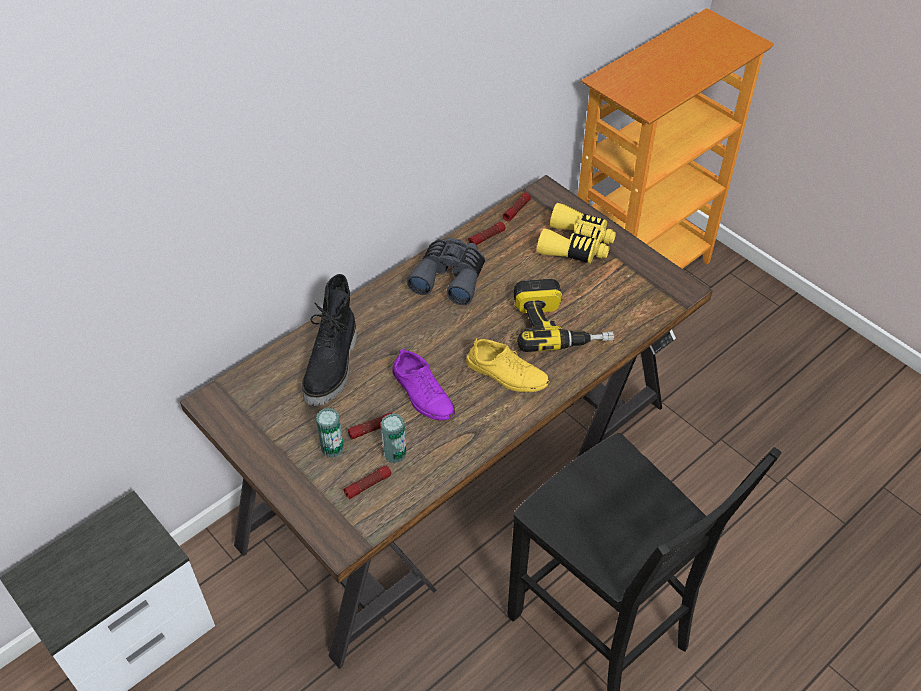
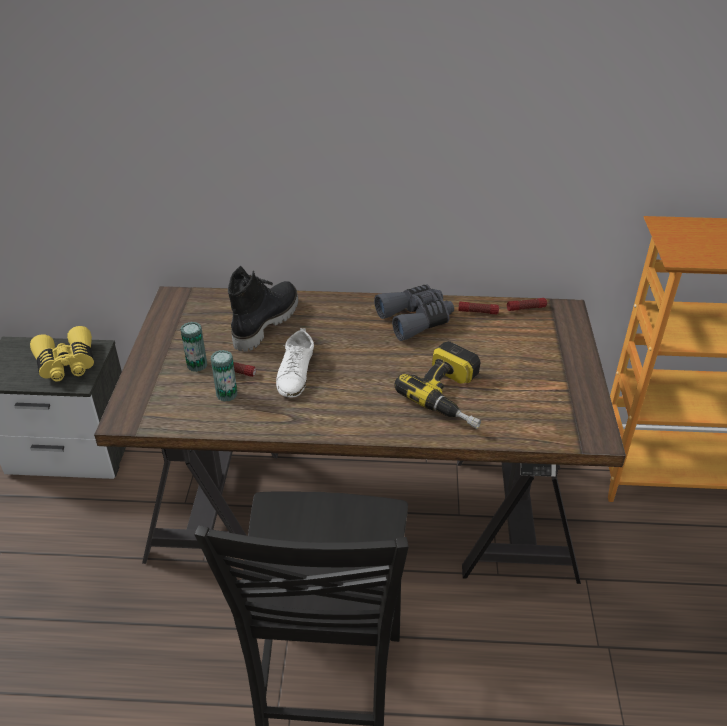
camera: 45 degrees right, 10 degrees down
(333, 367) = (265, 323): black boot -> black boot turned 150 degrees clockwise
(368, 485) = (185, 399): flashlight -> none
(422, 393) = (295, 373): purple shoe -> white shoe
(506, 374) = (368, 399): yellow shoe -> none
(576, 245) = (543, 355): yellow binoculars -> yellow binoculars (66, 364)

